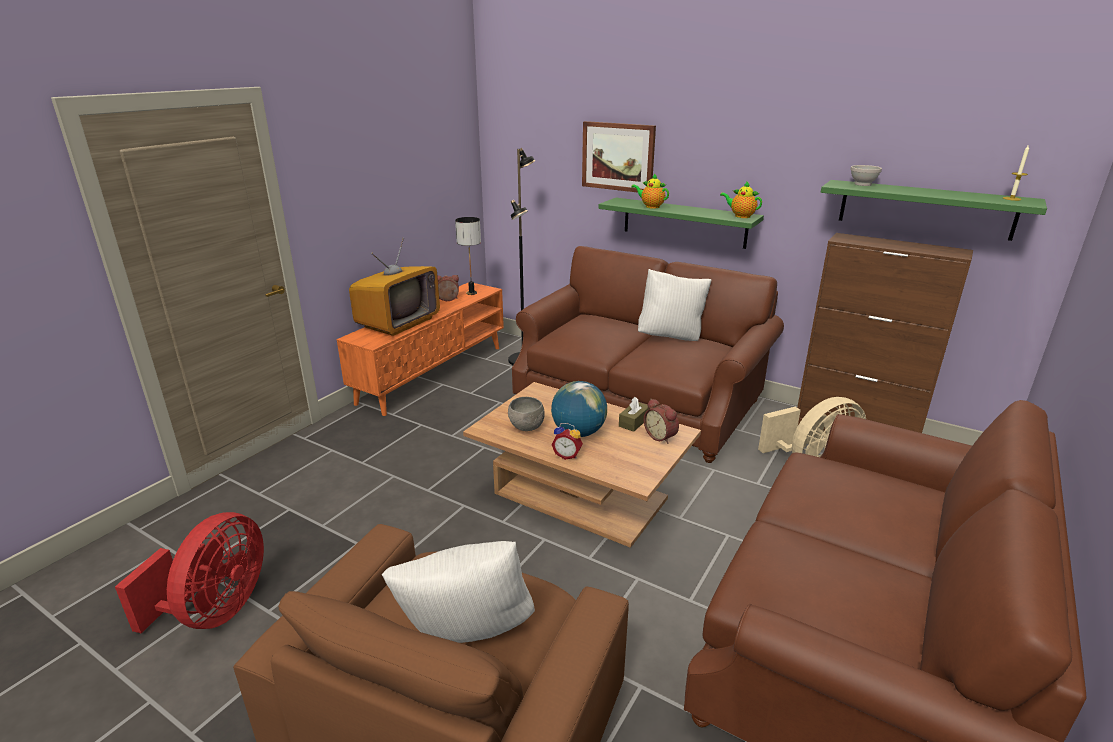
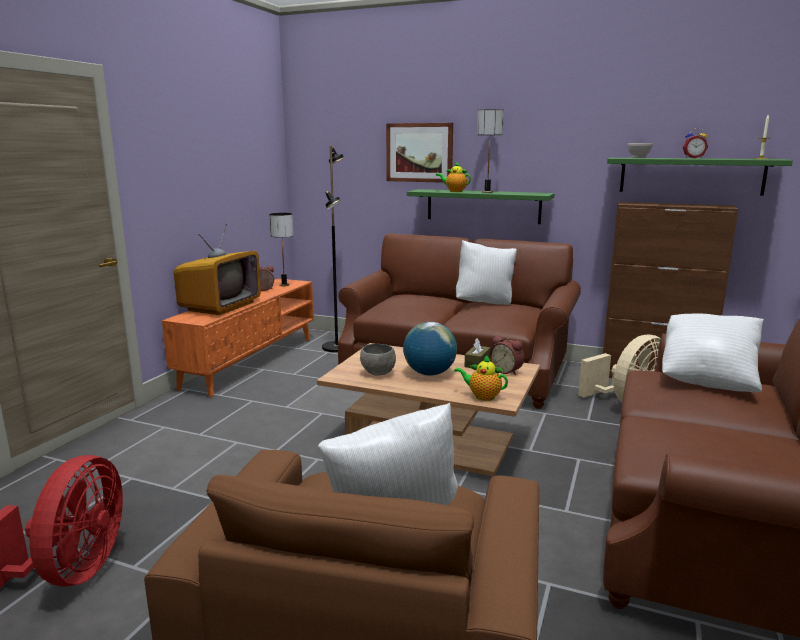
camera: 10 degrees left, 10 degrees down
(567, 455) = (426, 389): alarm clock -> alarm clock (693, 158)
(687, 210) = (487, 192): none -> table lamp
(740, 216) = (536, 193): teapot -> teapot (482, 396)
(866, 482) = (707, 379): none -> white pillow

